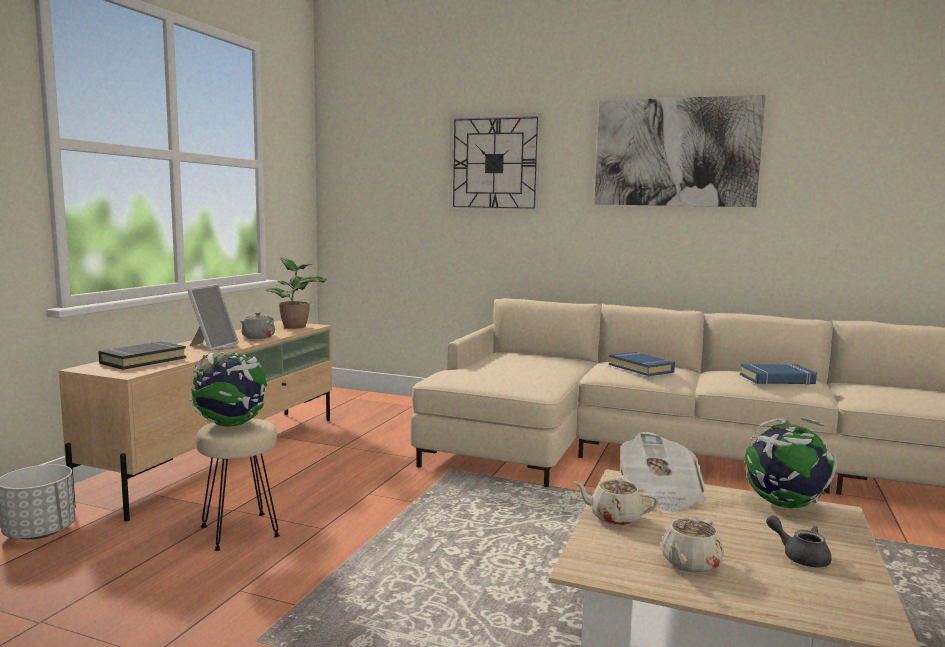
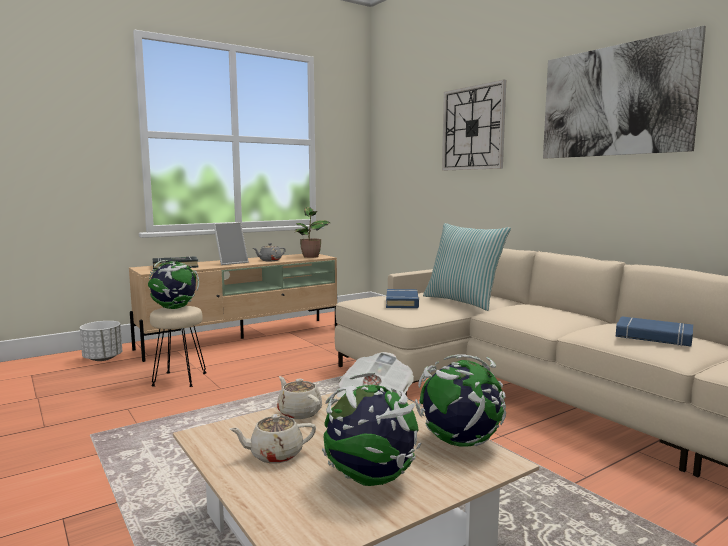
camera: 35 degrees right, 0 degrees up
(550, 366) = (463, 301): none -> pillow
(641, 368) = (534, 311): blue book -> blue book (402, 303)
(800, 556) = (371, 479): grey teapot -> globe

